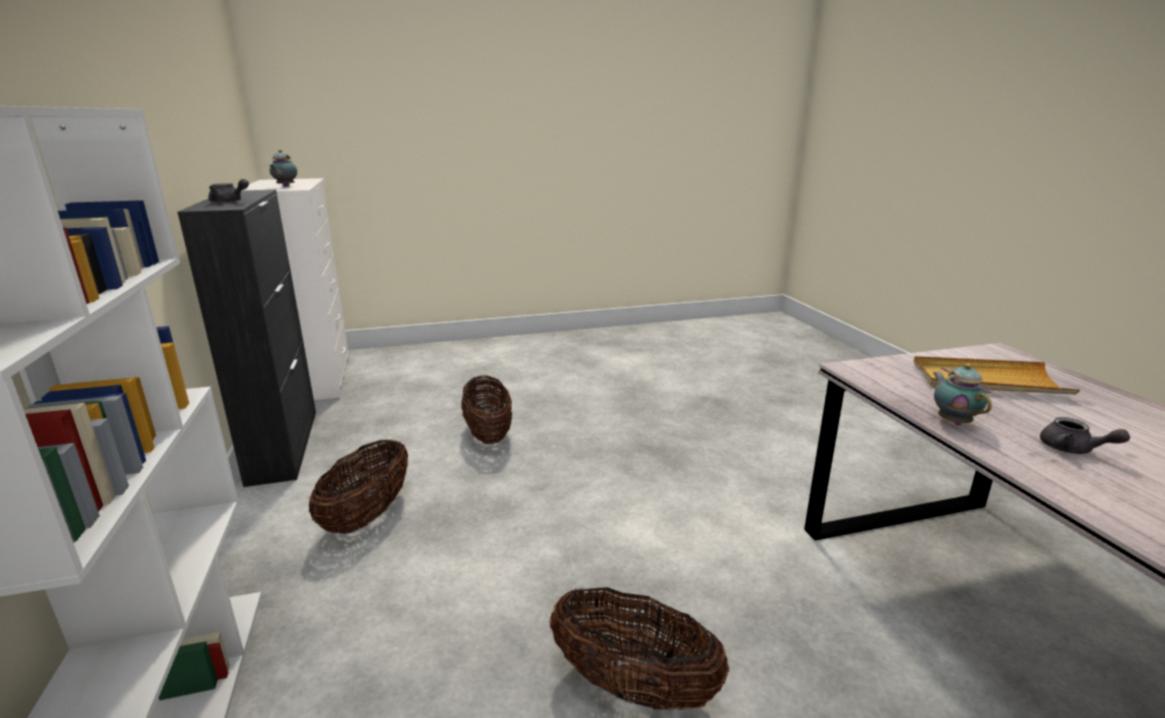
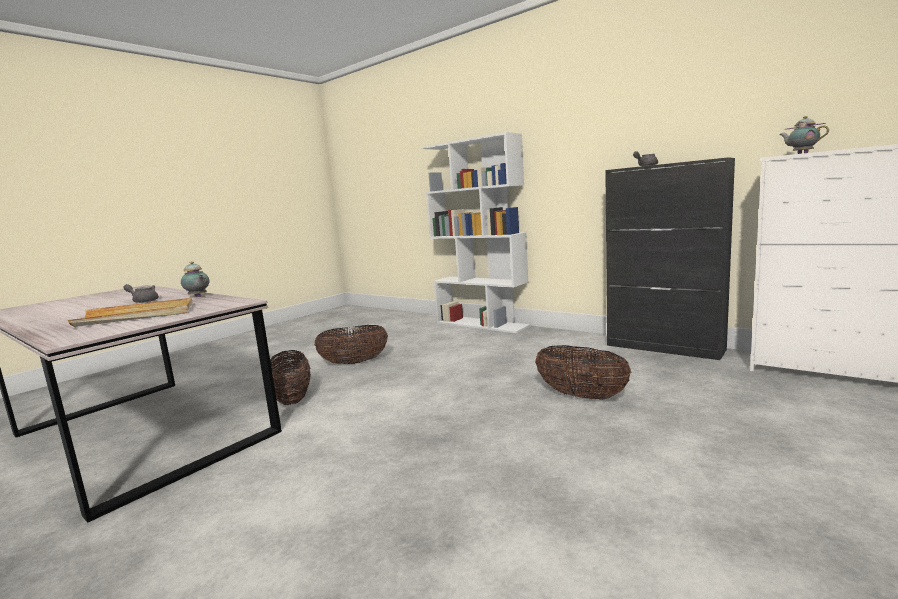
camera: 145 degrees right, 10 degrees down
(367, 515) = (538, 351): basket -> basket (292, 399)

